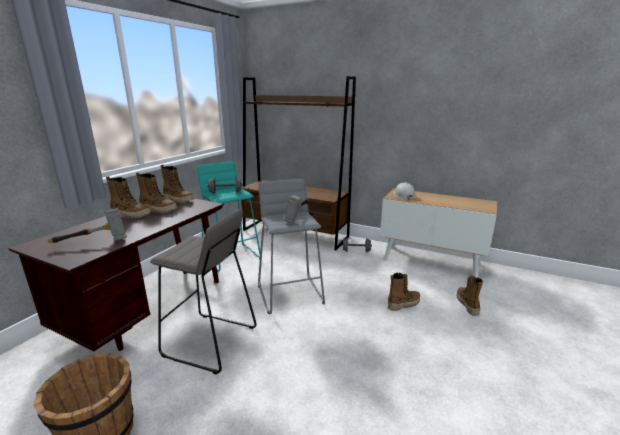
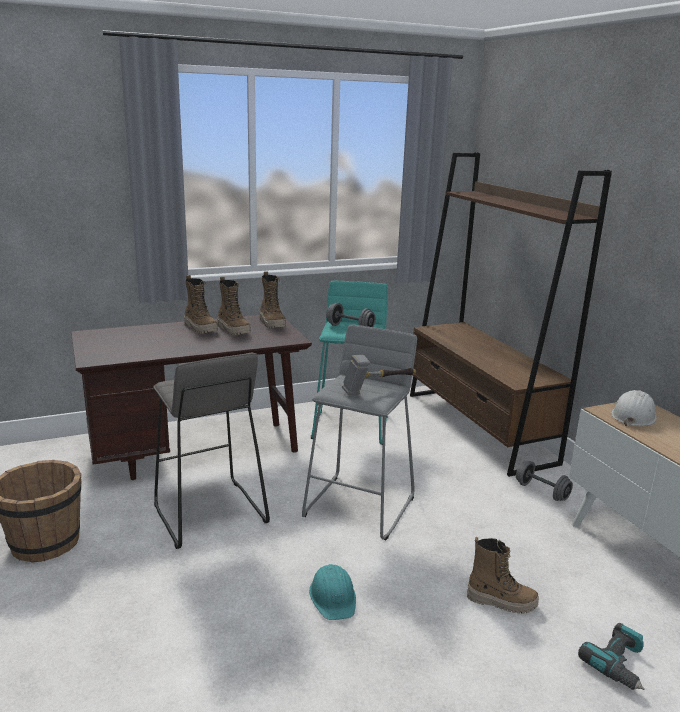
camera: 40 degrees right, 0 degrees up
(93, 243) = (128, 348): hammer -> none
(339, 345) = (333, 597): none -> turquoise hard hat
(467, 304) = (618, 664): boot -> power drill

